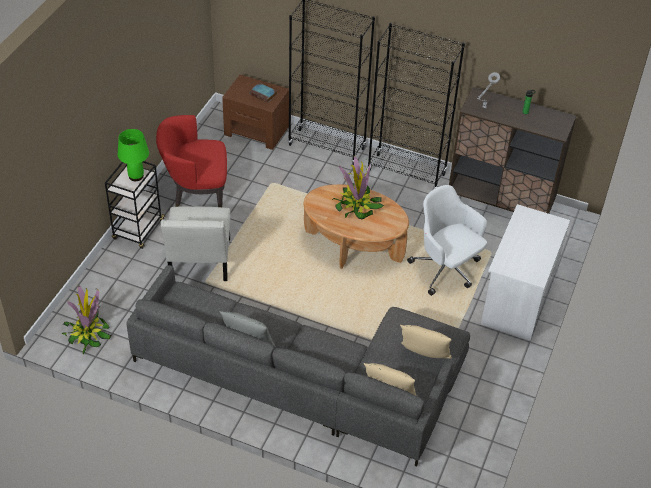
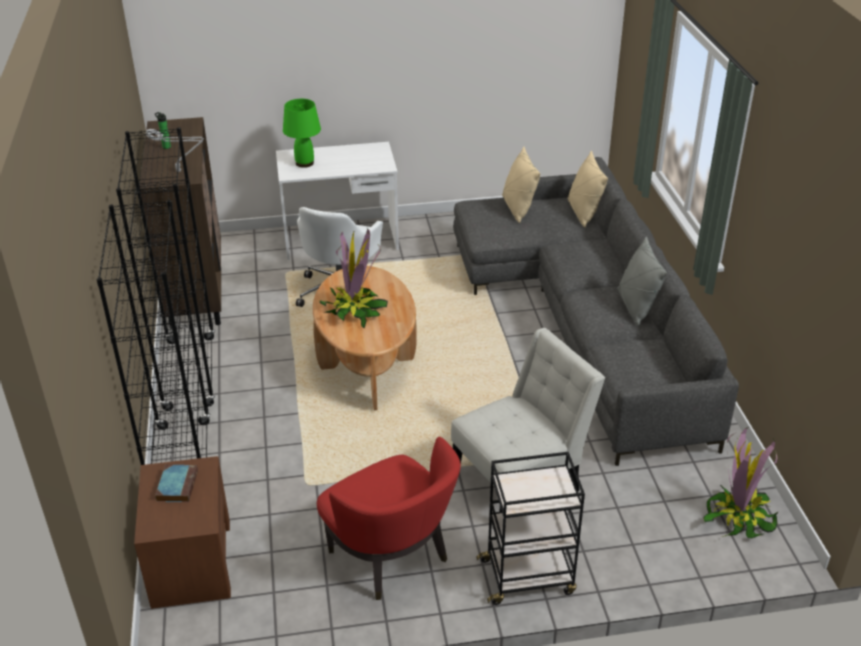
camera: 120 degrees left, 10 degrees down
(135, 176) = (522, 489): green table lamp -> green table lamp (305, 163)

